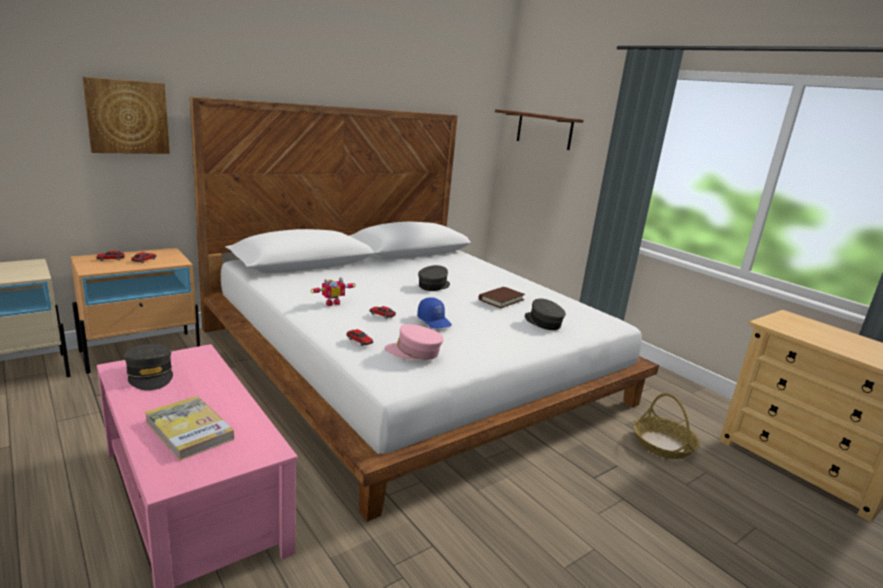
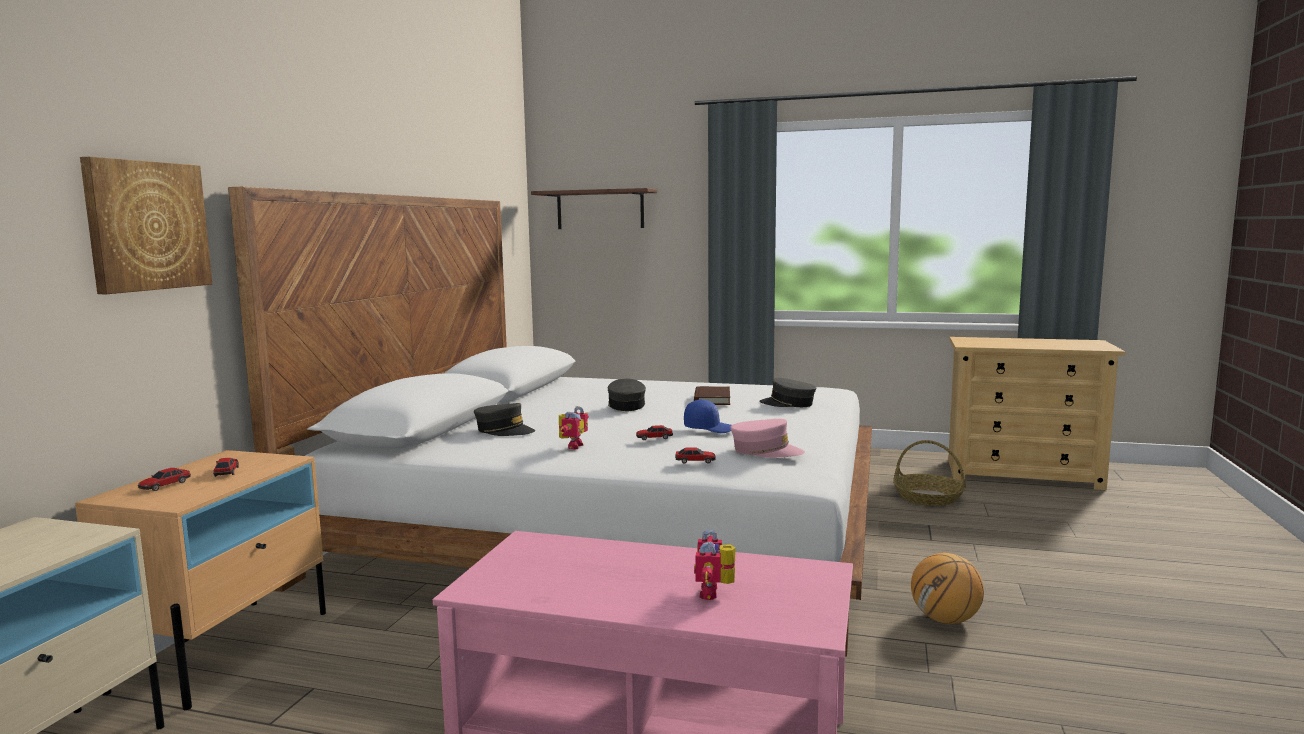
camera: 35 degrees left, 10 degrees down
(150, 375) = (533, 578): grey cap -> grey cap (504, 430)
(189, 430) = (715, 592): book -> toy robot
(414, 352) = (766, 451): pink cap -> pink cap turned 135 degrees counterclockwise
(479, 539) = (945, 620): none -> basketball

